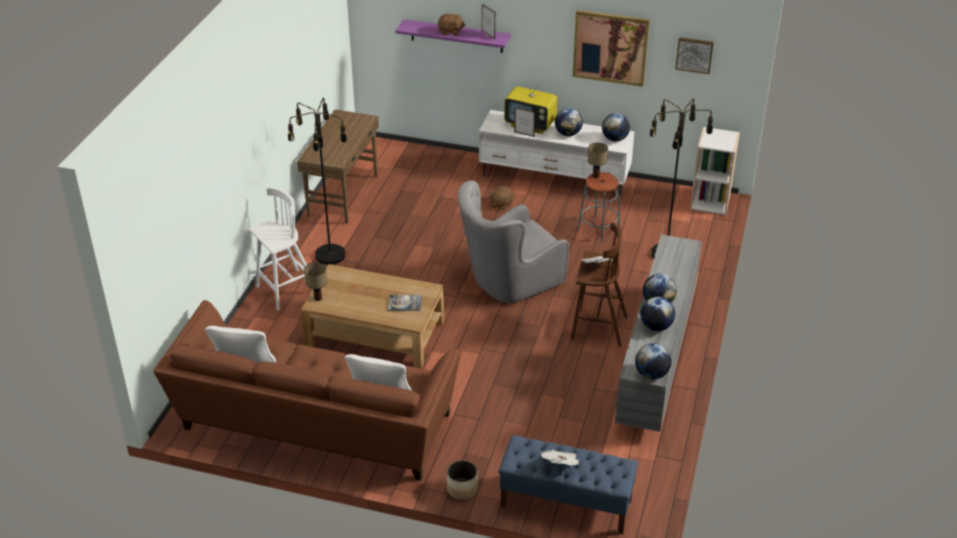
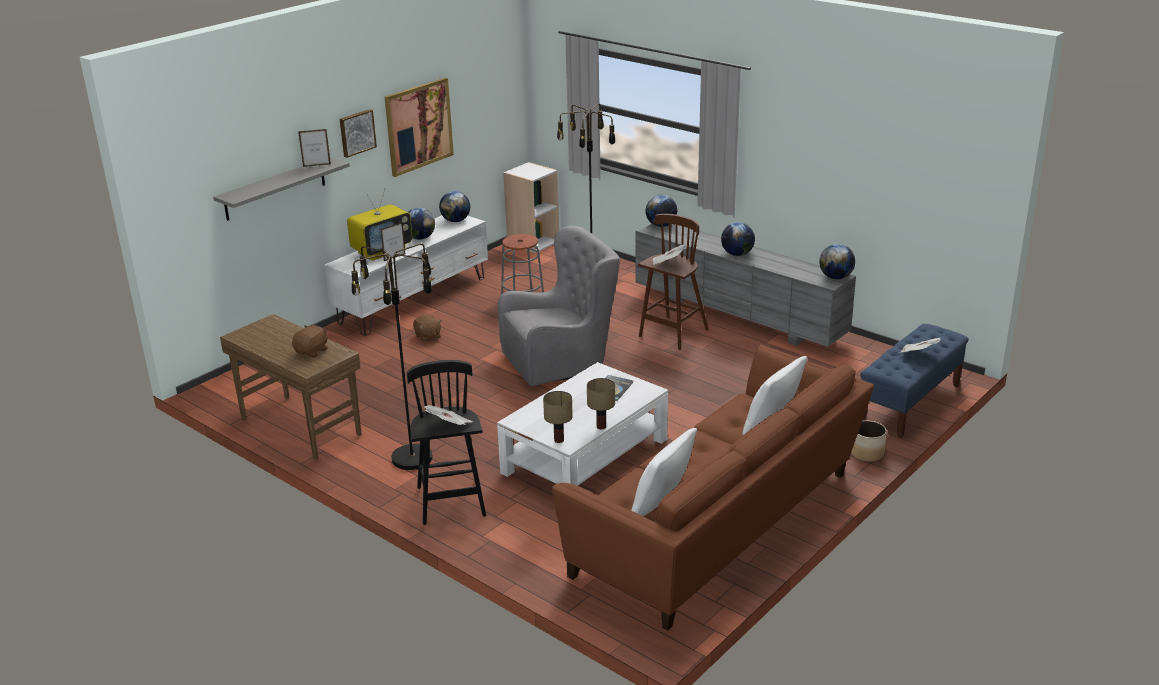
camera: 65 degrees left, 10 degrees down
(271, 237) = (449, 426): none -> newspaper
(286, 290) = (451, 503): white stool -> black stool
(374, 333) = (585, 456): brown coffee table -> white coffee table
(450, 32) = (282, 180): brown plush toy -> brown plush toy (312, 351)
(456, 36) = (275, 189): purple shelf -> grey shelf
(509, 281) = (563, 361): grey armchair -> grey armchair turned 105 degrees counterclockwise
(596, 176) = (509, 241): table lamp -> table lamp (602, 426)
(656, 327) = (770, 262): globe -> globe (661, 225)
(694, 54) = (483, 98): picture -> picture (356, 132)

